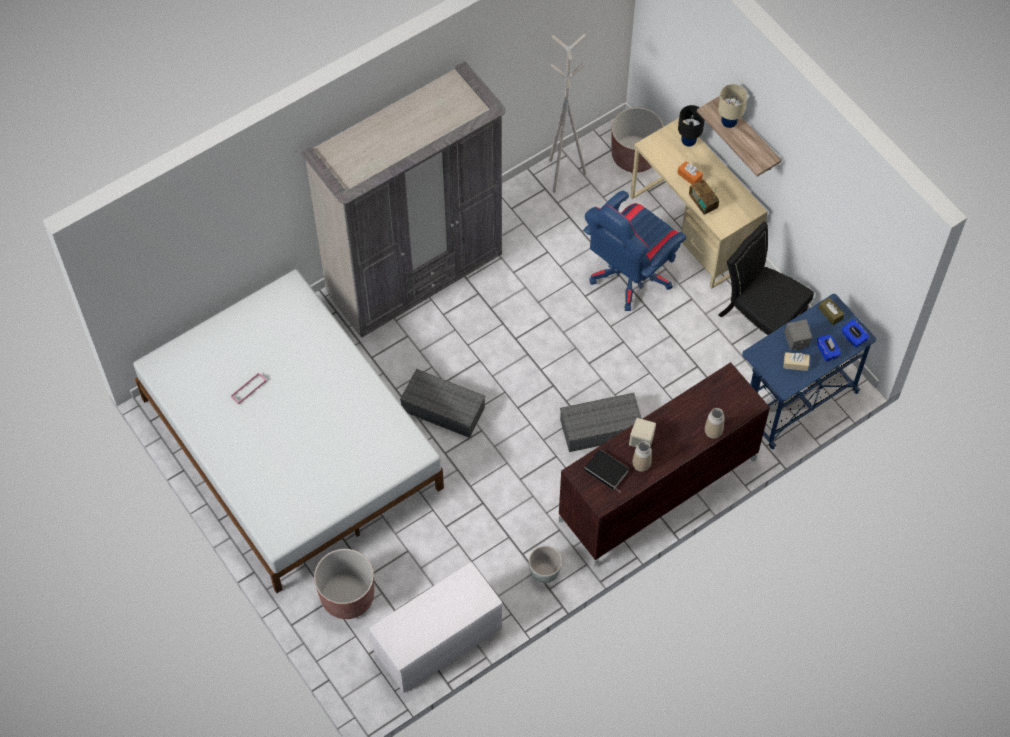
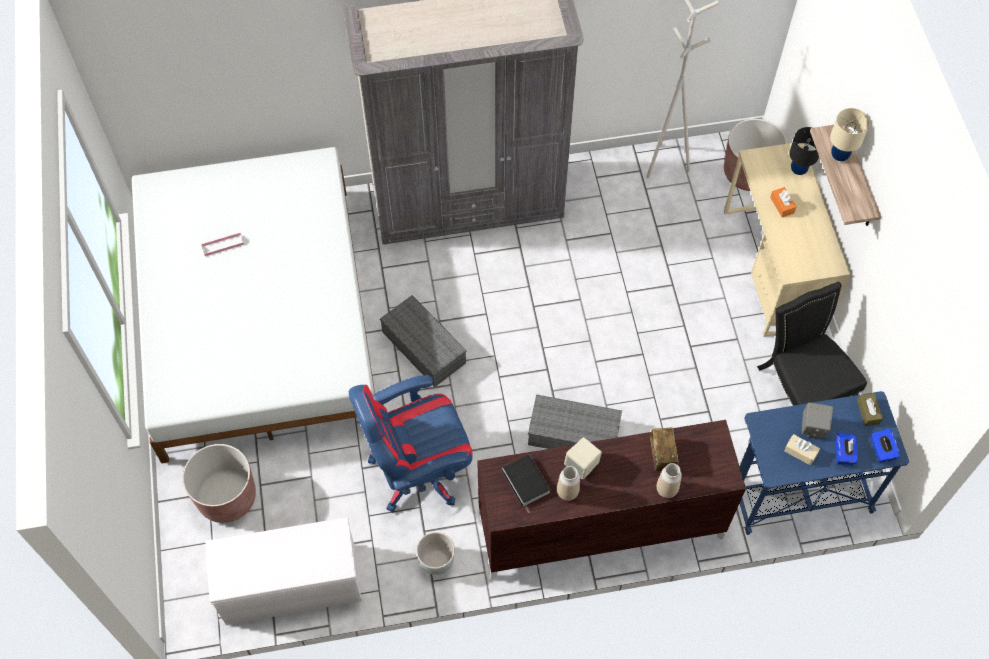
camera: 25 degrees right, 0 degrees up
(630, 274) = (685, 288): blue office chair -> blue office chair (418, 468)
(703, 203) = (782, 238): radio -> radio (662, 455)

